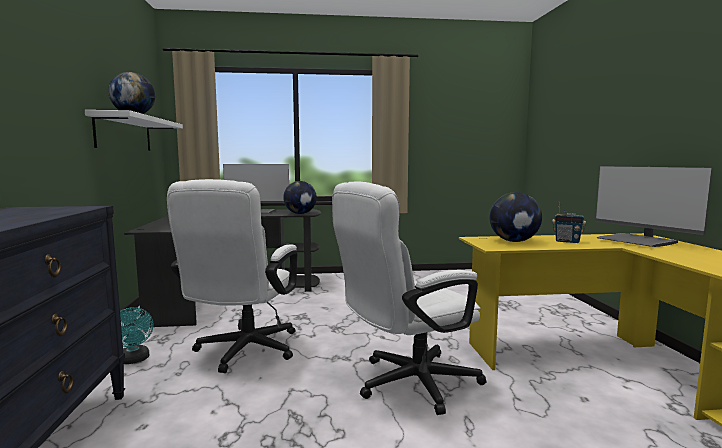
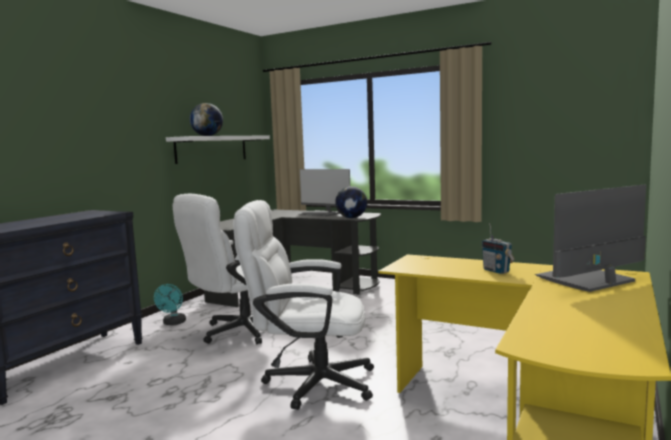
camera: 35 degrees right, 0 degrees up
(514, 241) = (441, 264): globe -> none
(637, 241) = (585, 280): monitor -> monitor turned 60 degrees clockwise

